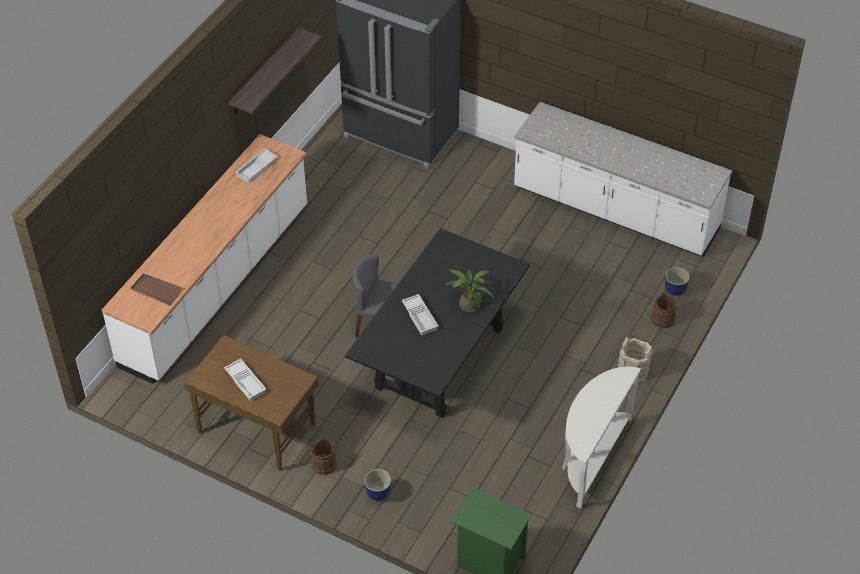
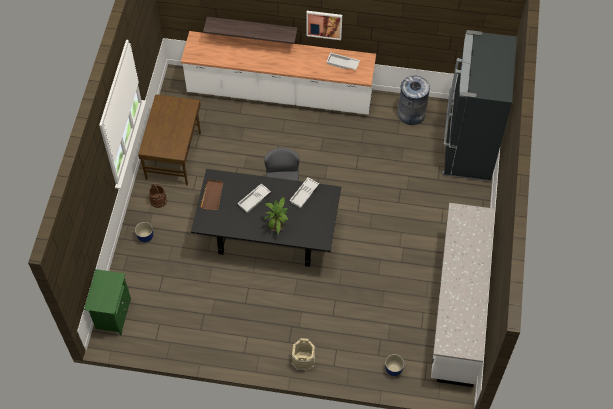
camera: 70 degrees right, 10 degrees up
(156, 291) = (214, 51): brown tray -> brown tray (212, 195)
(212, 144) = (324, 24): none -> picture
(246, 382) = (166, 125): white tray -> white tray (304, 194)
(265, 72) = (395, 24): shelf -> shelf (252, 27)
(323, 168) = (411, 114): none -> grey trash can
(591, 457) = (216, 353): white console table -> none
(663, 319) = (361, 368): brown bucket -> none

